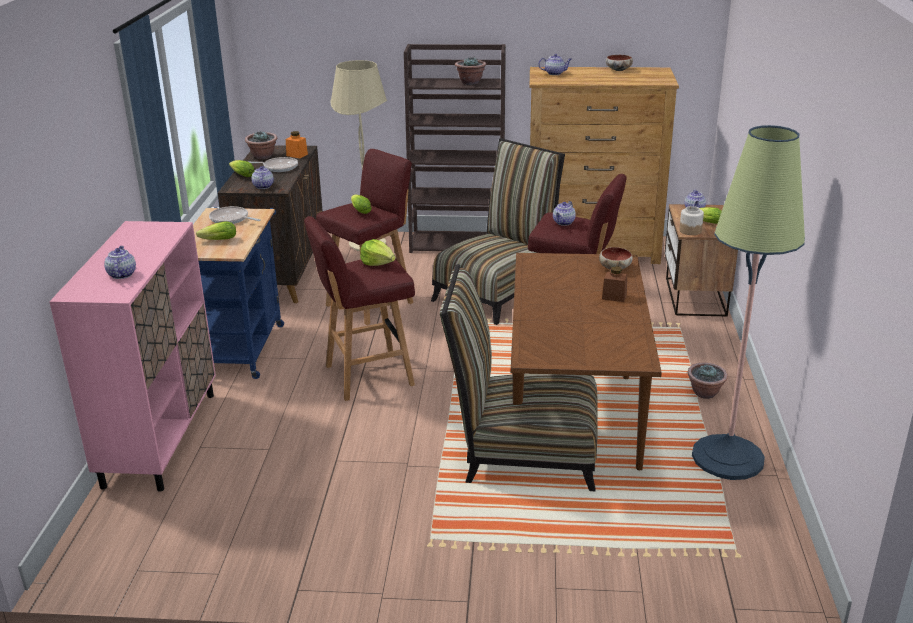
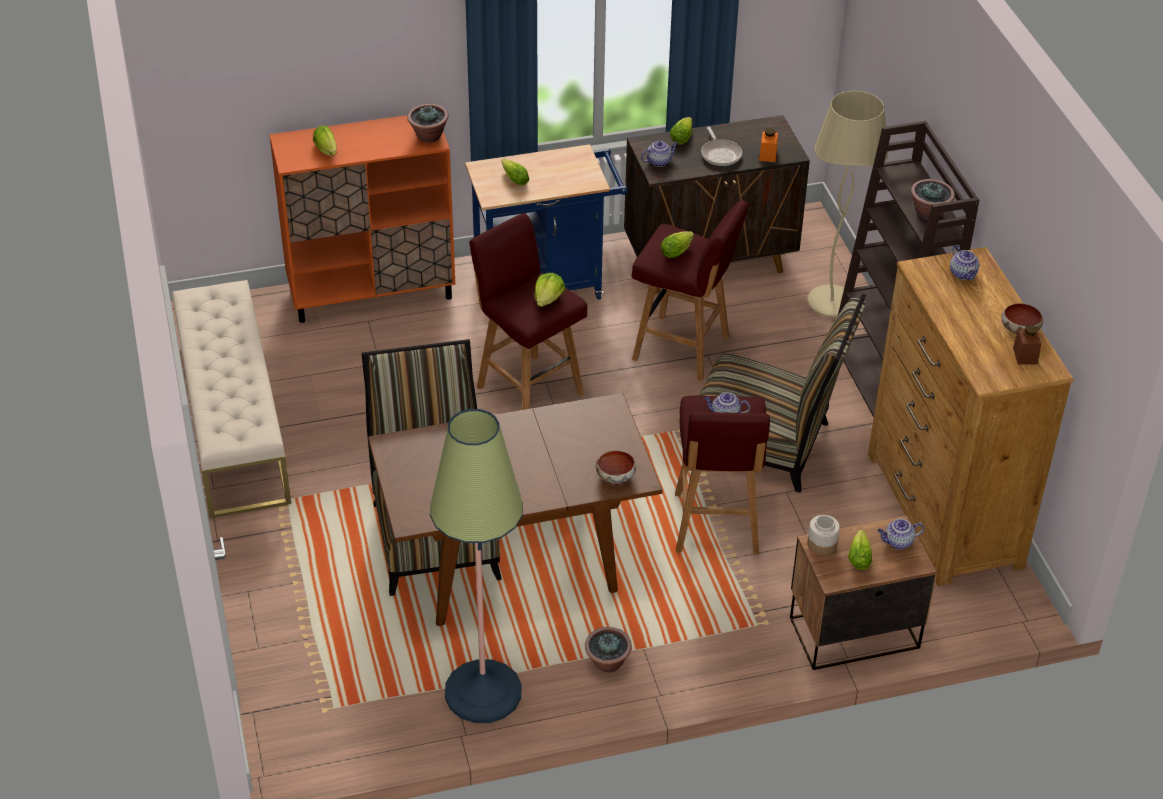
camera: 70 degrees right, 15 degrees up
(121, 274) = (327, 150): teapot -> lettuce
(161, 438) = (372, 293): pink cabinet -> orange cabinet
(231, 219) = (567, 170): frying pan -> none
(263, 156) = (748, 133): potted plant -> potted plant (428, 136)
(285, 562) = (233, 423): none -> beige bench
(614, 296) = (542, 484): brown jar -> brown jar (1025, 355)

